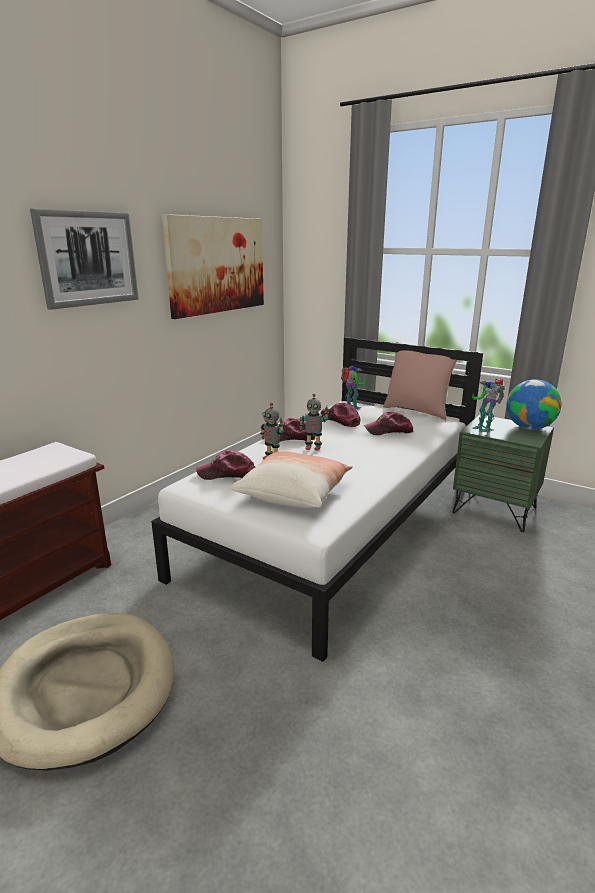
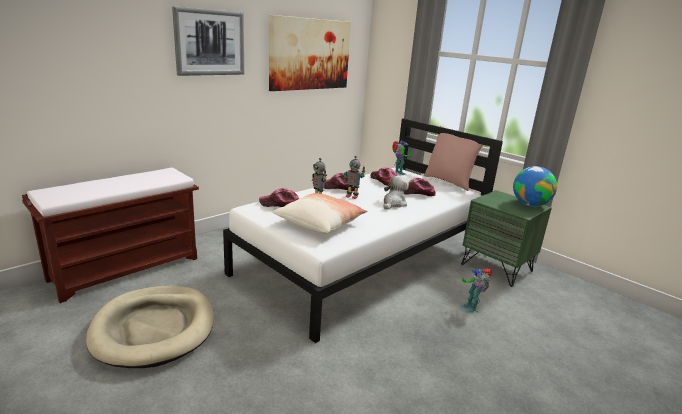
camera: 10 degrees right, 0 degrees up
(370, 450) = (393, 204): none -> plush toy
(484, 428) = (492, 200): toy robot -> toy robot (471, 307)

